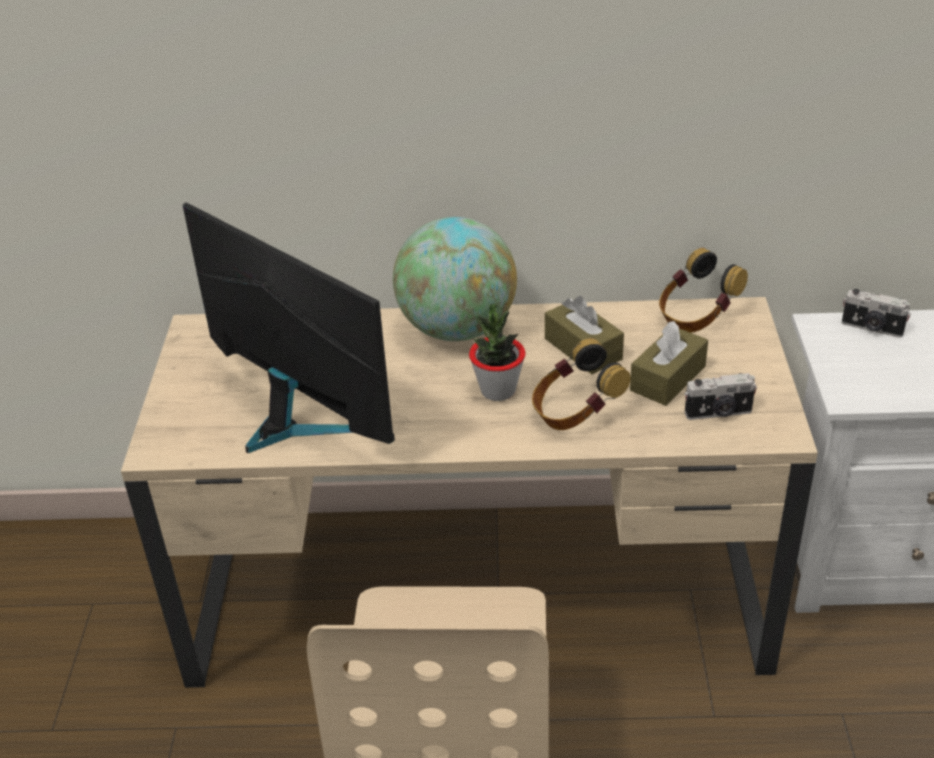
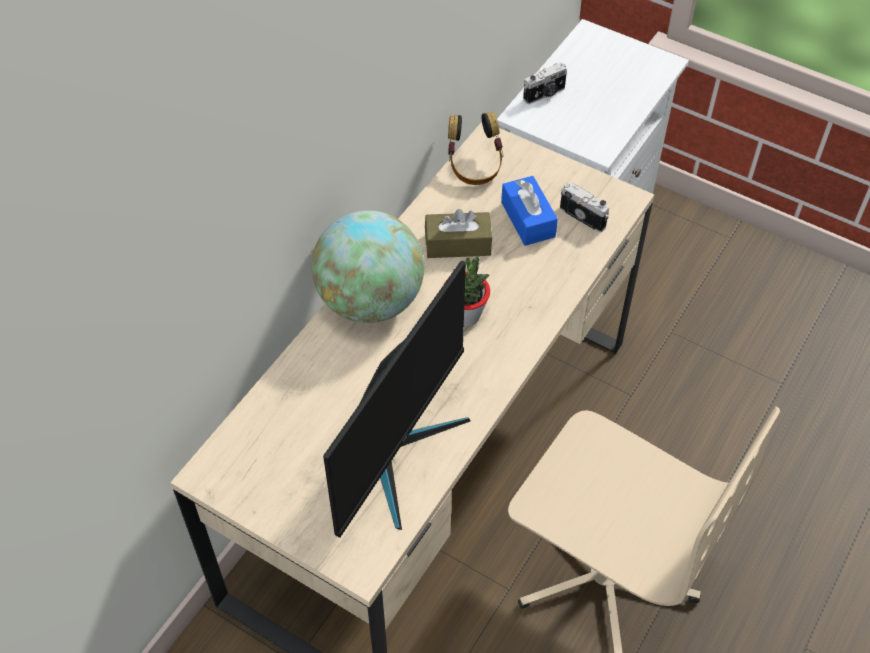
camera: 60 degrees left, 15 degrees up
(296, 419) = (398, 453): monitor -> monitor turned 135 degrees clockwise
(575, 413) = (525, 287): headphones -> none
(668, 378) = (528, 219): brown tissue box -> blue tissue box
(719, 413) = (583, 216): camera -> camera turned 75 degrees counterclockwise

